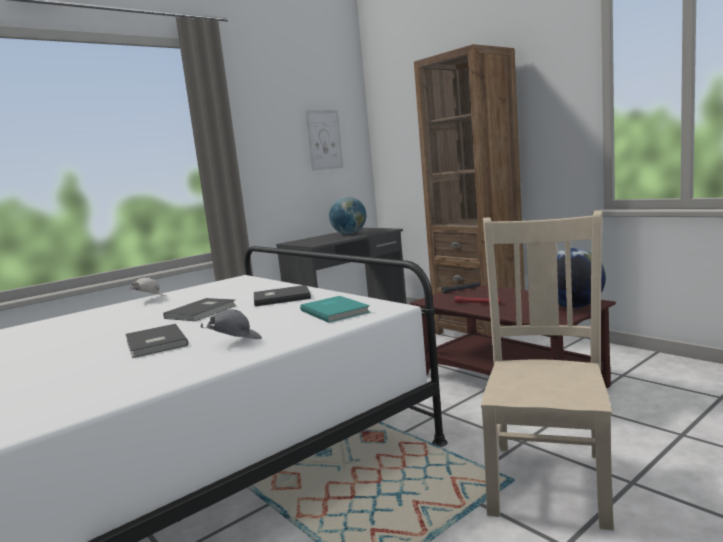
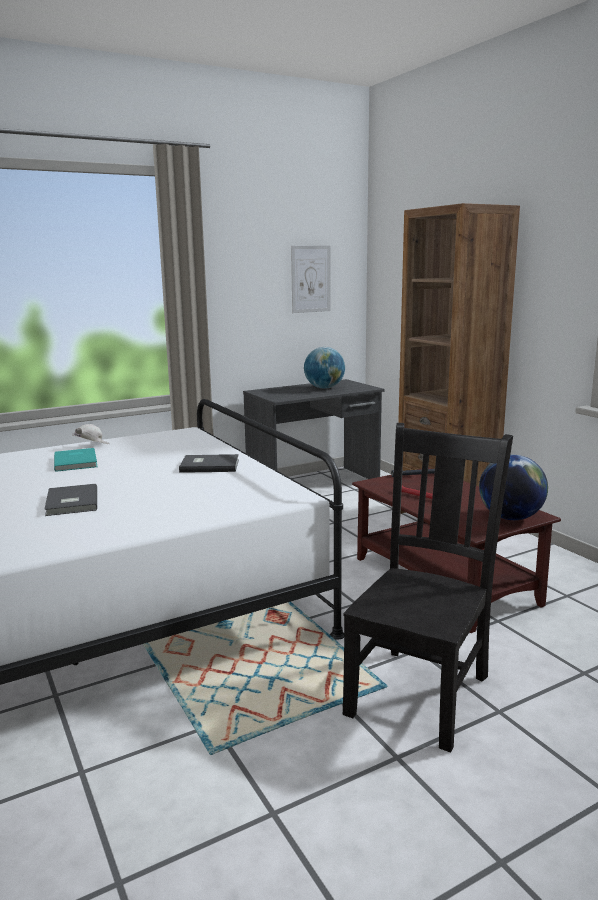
camera: 10 degrees right, 5 degrees up
(203, 311) = (130, 470): grey book -> none
(235, 342) = (138, 514): grey cap -> none
(335, 311) = (247, 492): turquoise book -> turquoise book (77, 461)
(549, 479) = (421, 692): beige chair -> black chair

